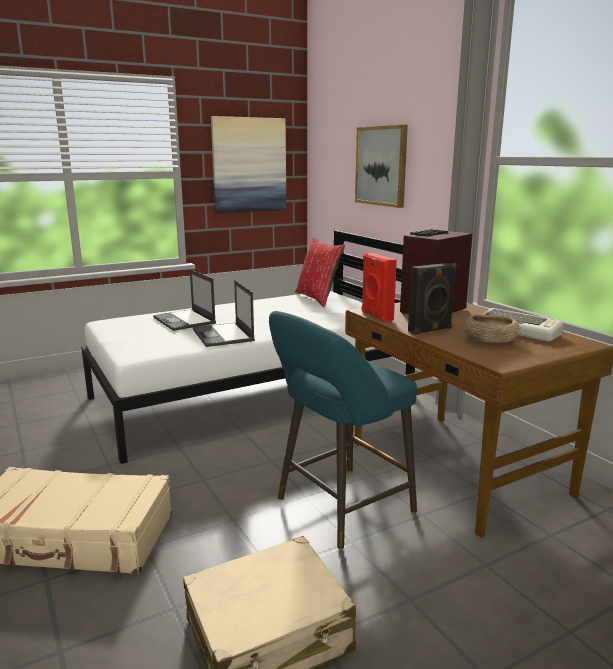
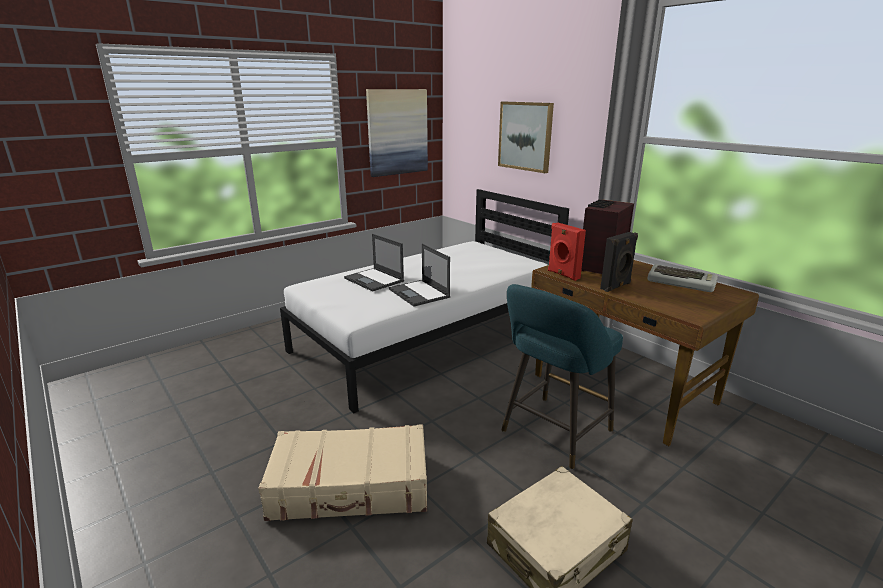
camera: 10 degrees left, 5 degrees up
(318, 299) = (471, 250): red pillow -> none
(490, 339) = (667, 293): beige bowl -> none

